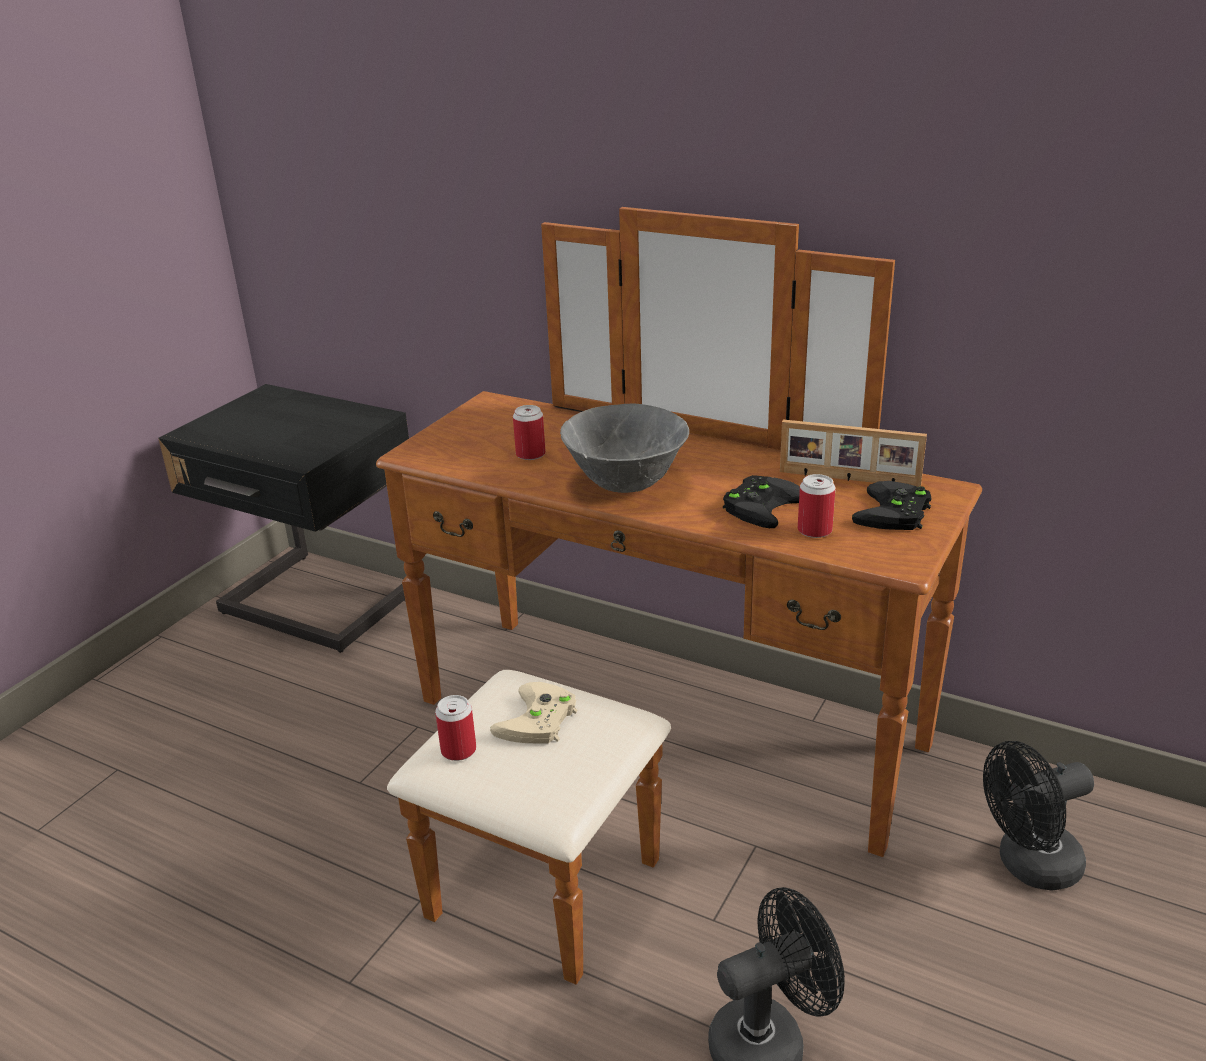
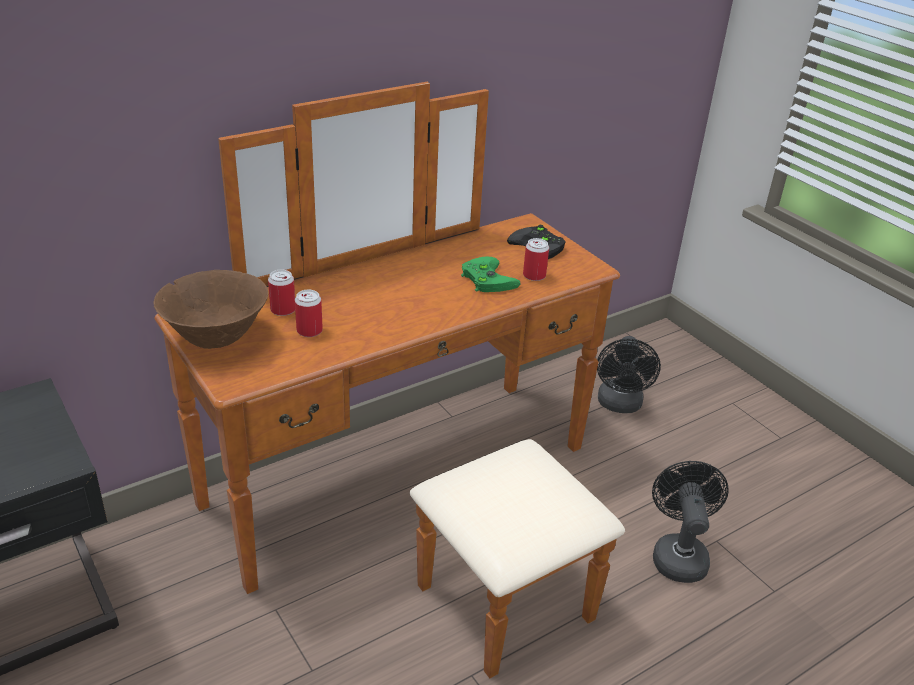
camera: 65 degrees left, 5 degrees up
(458, 750) = (508, 535): can -> can (283, 310)
(469, 424) = (216, 339): none -> brown bowl
(538, 721) = (507, 487): beige game controller -> none
(626, 485) = (406, 312): grey bowl -> none
(761, 504) = (485, 278): black game controller -> green game controller
(848, 479) = (485, 242): picture frame -> none

